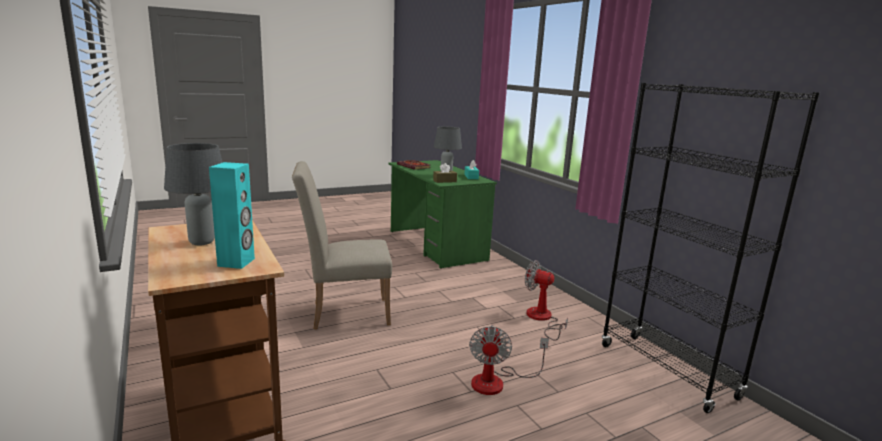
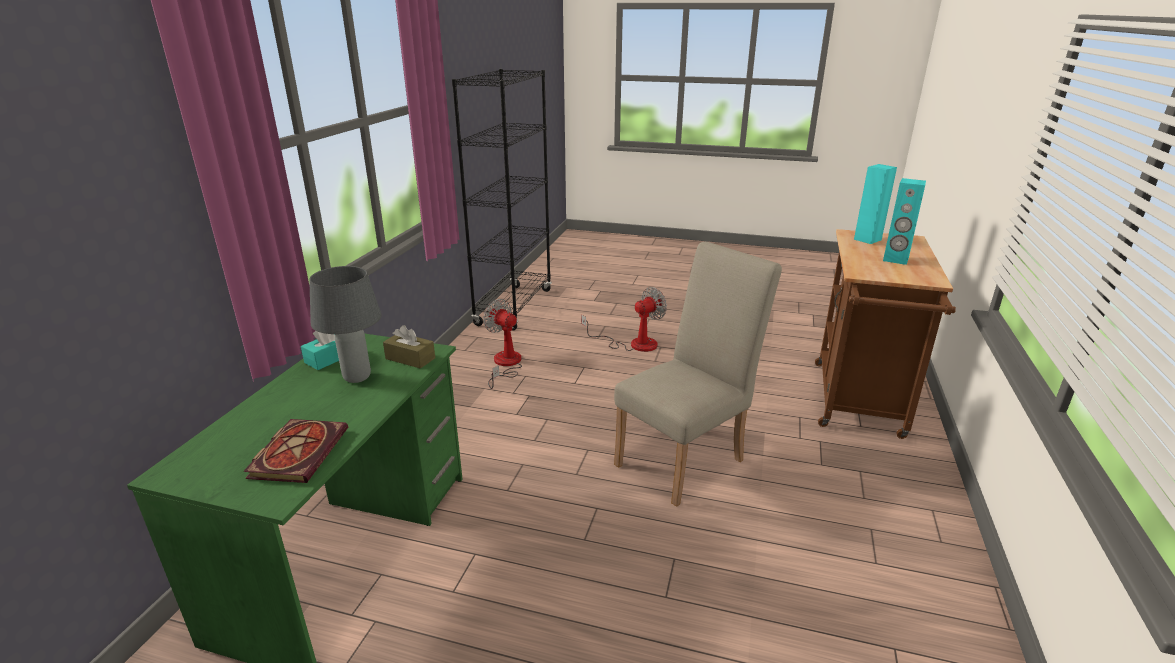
camera: 135 degrees left, 10 degrees up
(201, 242) = (895, 260): grey table lamp -> turquoise speaker
(343, 313) = (686, 458): beige chair -> beige chair turned 75 degrees counterclockwise
(542, 319) = (505, 364): fan -> fan turned 150 degrees clockwise

